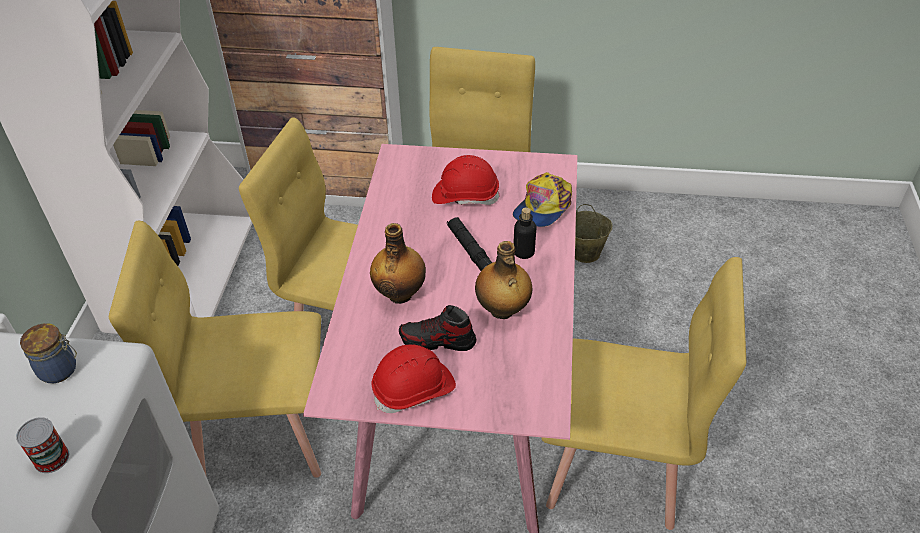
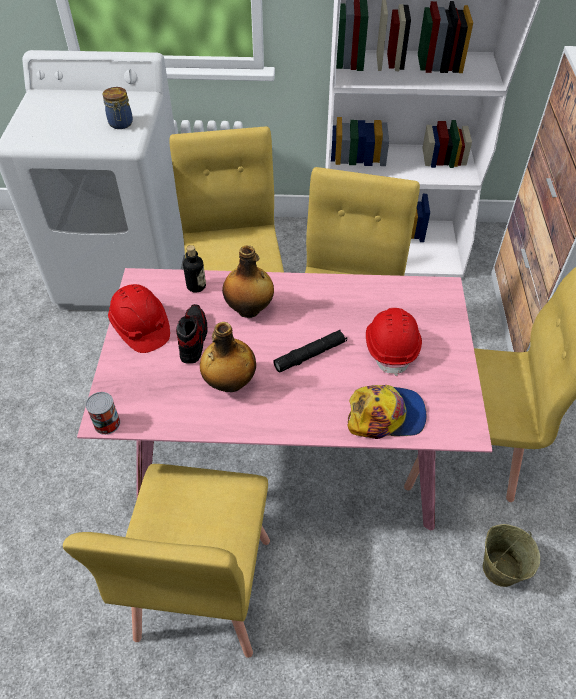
camera: 85 degrees right, 5 degrees up
(51, 458) = (52, 136): can -> can (107, 423)
(524, 252) = (311, 399): bottle -> bottle (196, 286)
(543, 207) = (386, 415): cap -> cap turned 150 degrees clockwise

